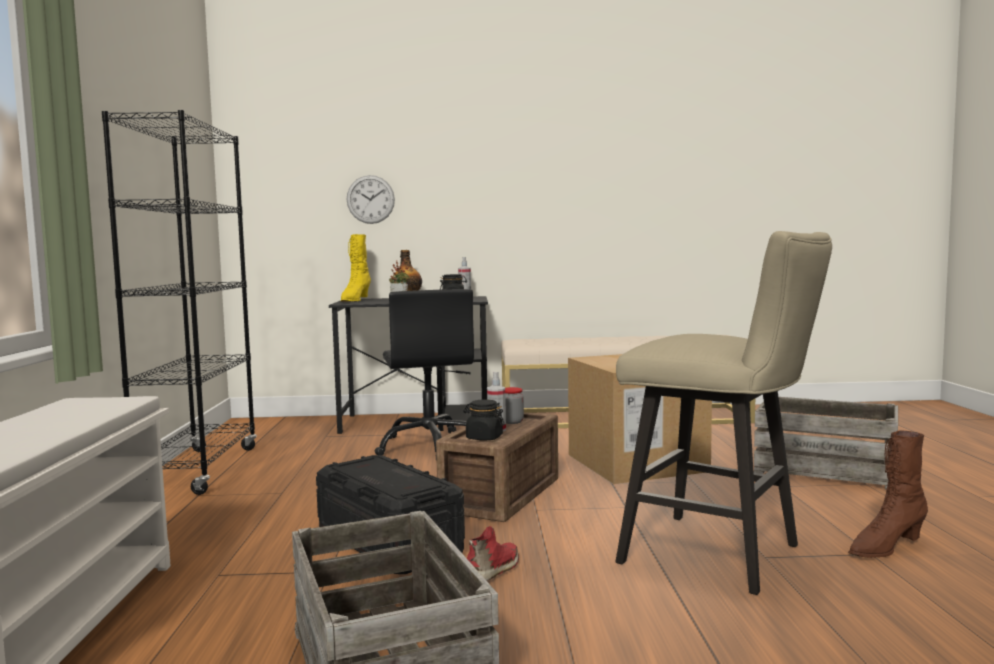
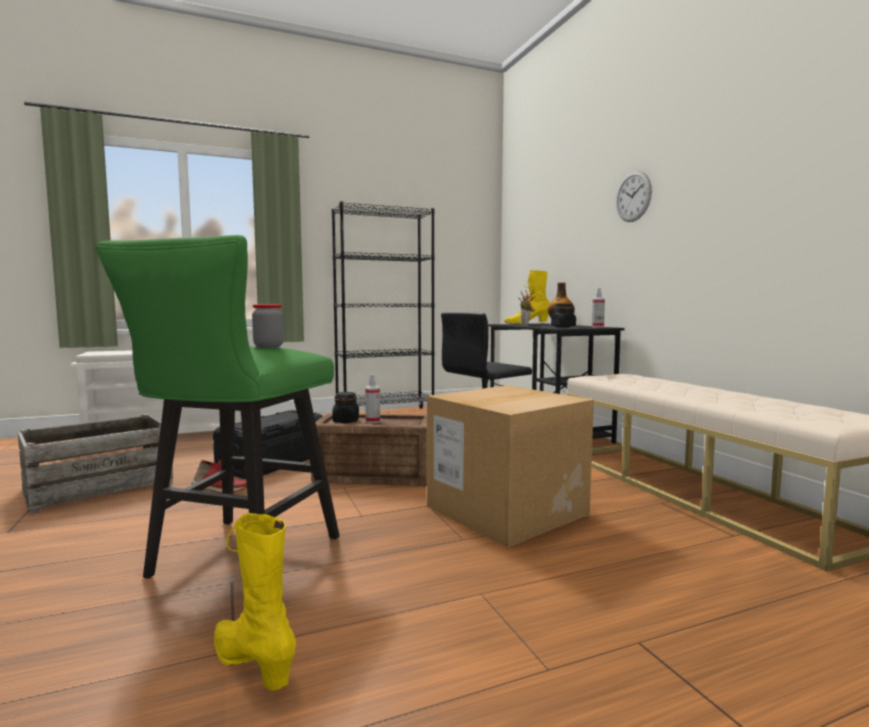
camera: 70 degrees right, 0 degrees up
(370, 199) = (562, 240): wall clock -> wall clock (633, 197)
(512, 422) = (402, 422): jar -> jar (268, 346)
(723, 556) = (237, 561): beige stool -> green stool
(825, 469) = (601, 631): crate -> none
(885, 547) = (252, 663): brown boot -> yellow boot

